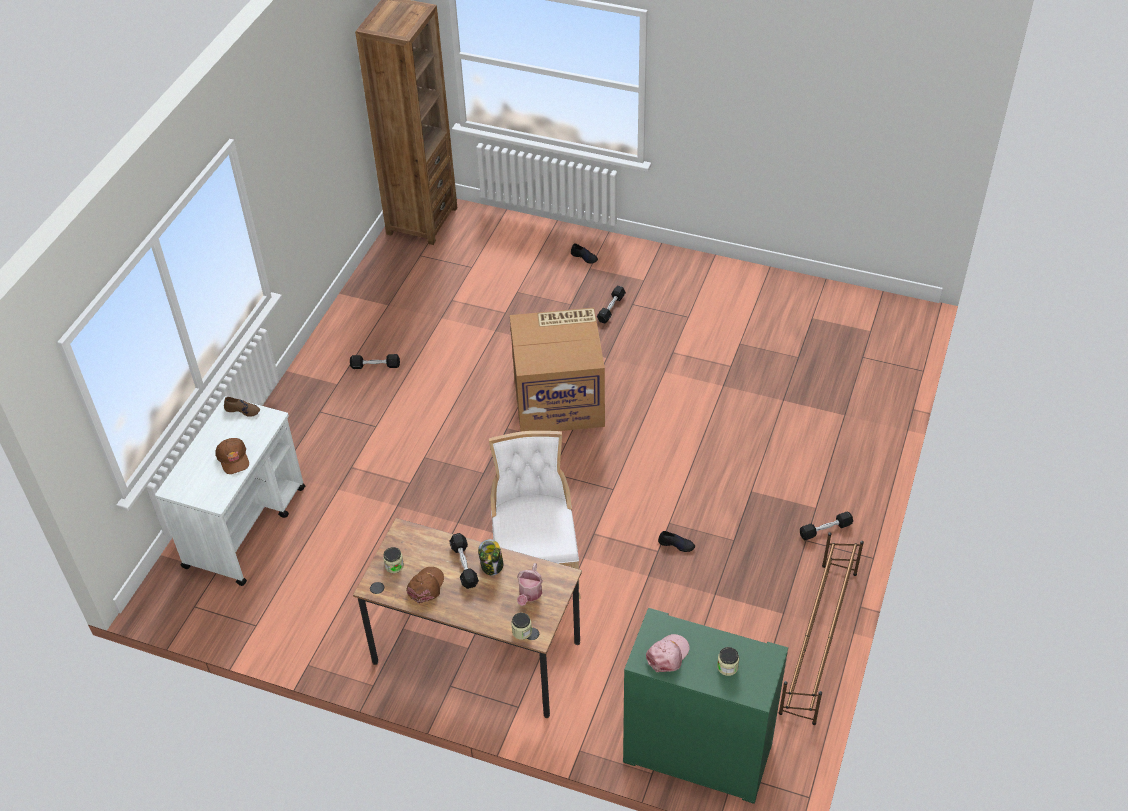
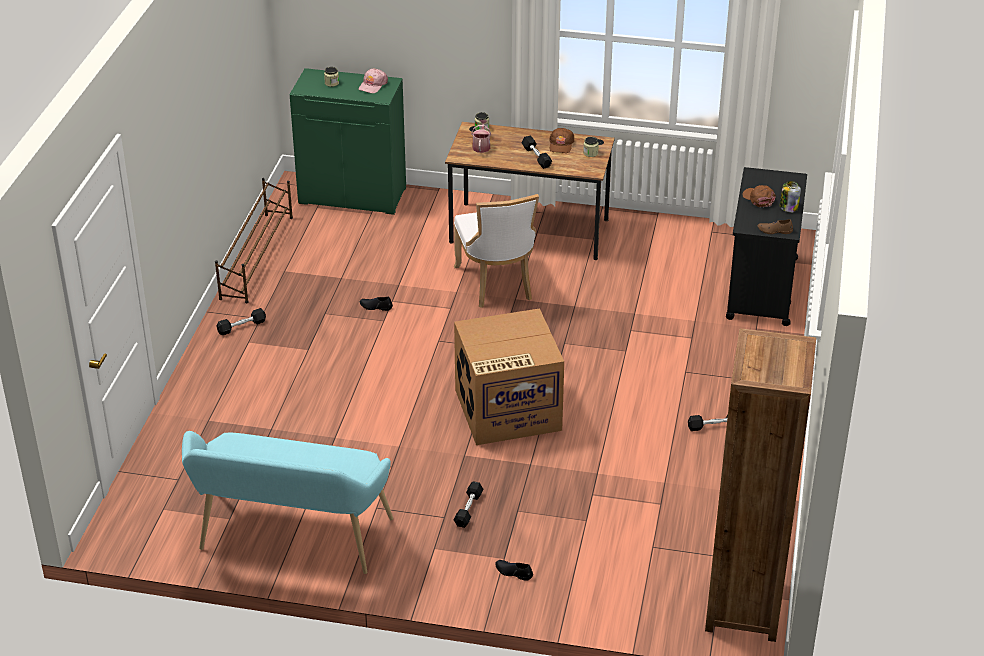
camera: 170 degrees right, 10 degrees down
(246, 526) = (761, 289): white cart -> black cart
(492, 566) = (515, 158): jar -> jar (788, 207)
(759, 296) = (291, 539): none -> turquoise bench

